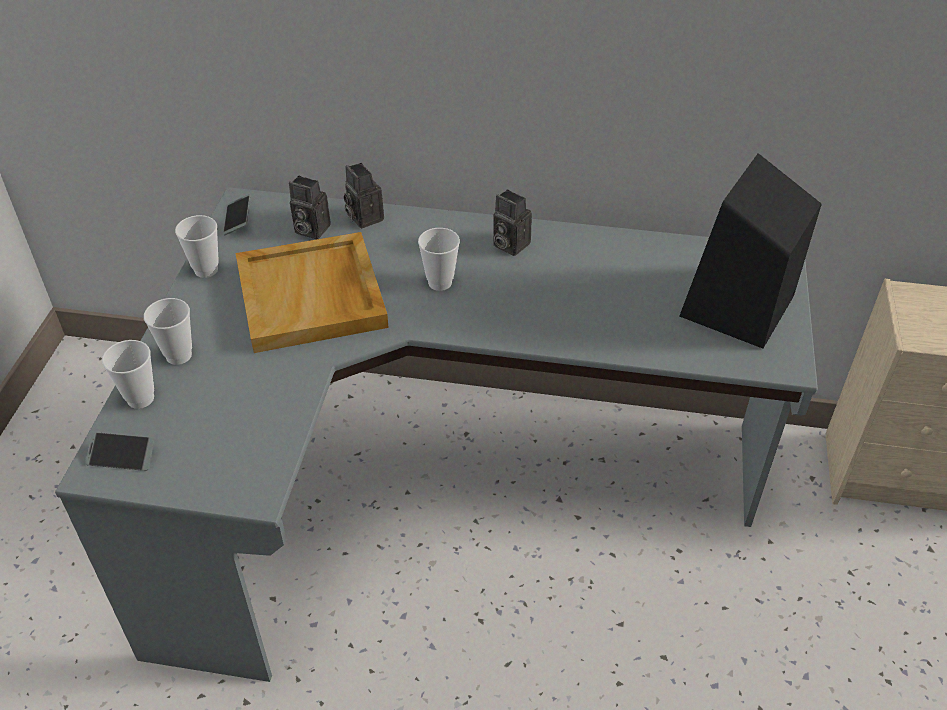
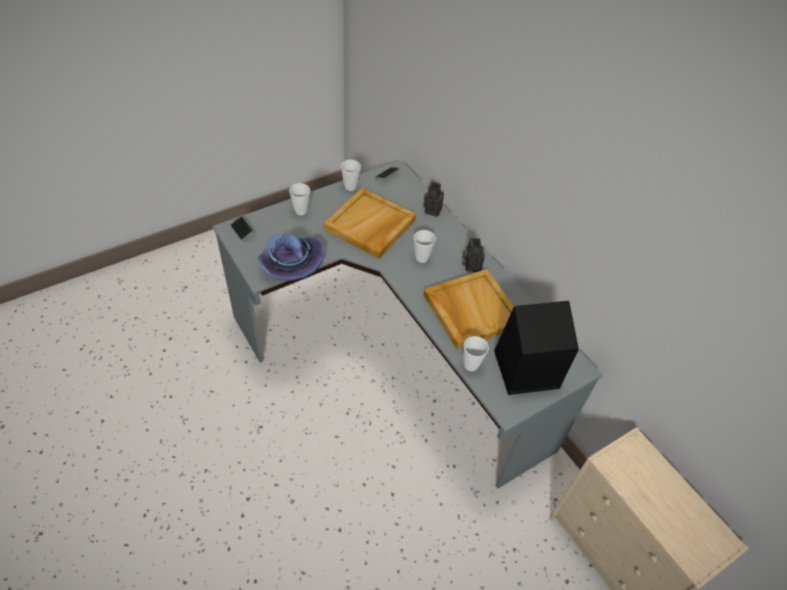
camera: 45 degrees right, 5 degrees up
(140, 398) = (271, 216): cup -> cup (471, 365)
(272, 436) = (290, 263): none -> purple hat
(309, 229) = (405, 199): camera -> none
(587, 294) = (470, 310): none -> beige tray

